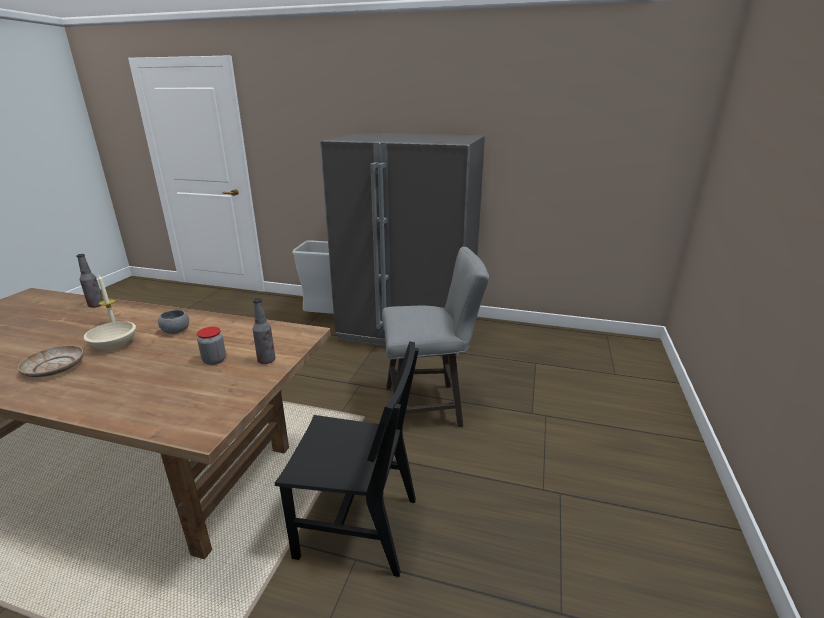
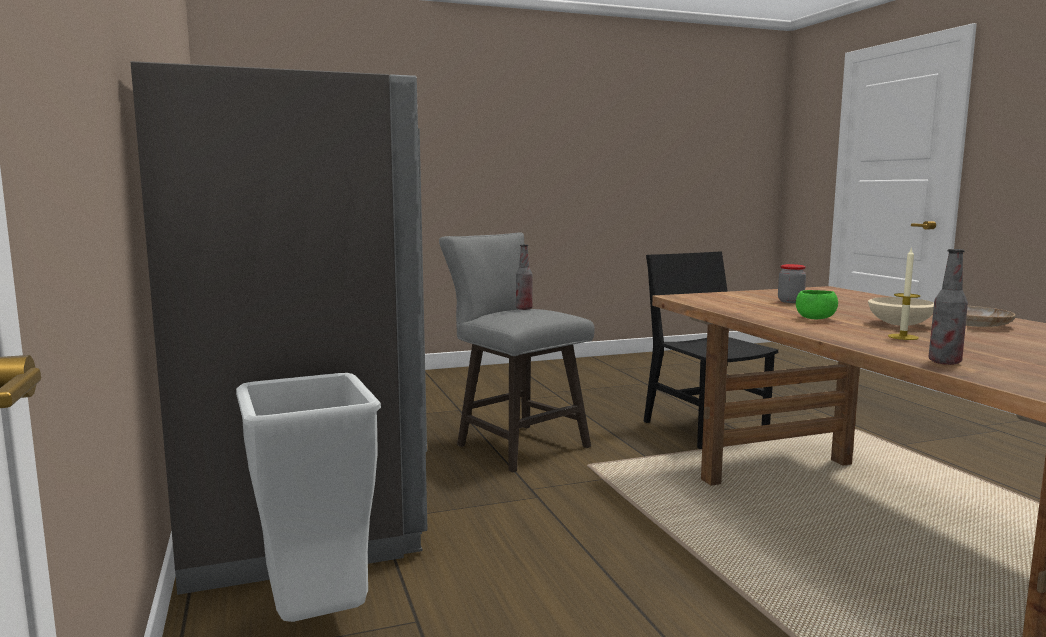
camera: 125 degrees left, 15 degrees down
(176, 331) = (815, 318): grey bowl -> green bowl
(266, 360) = (744, 295): bottle -> bottle (524, 308)

